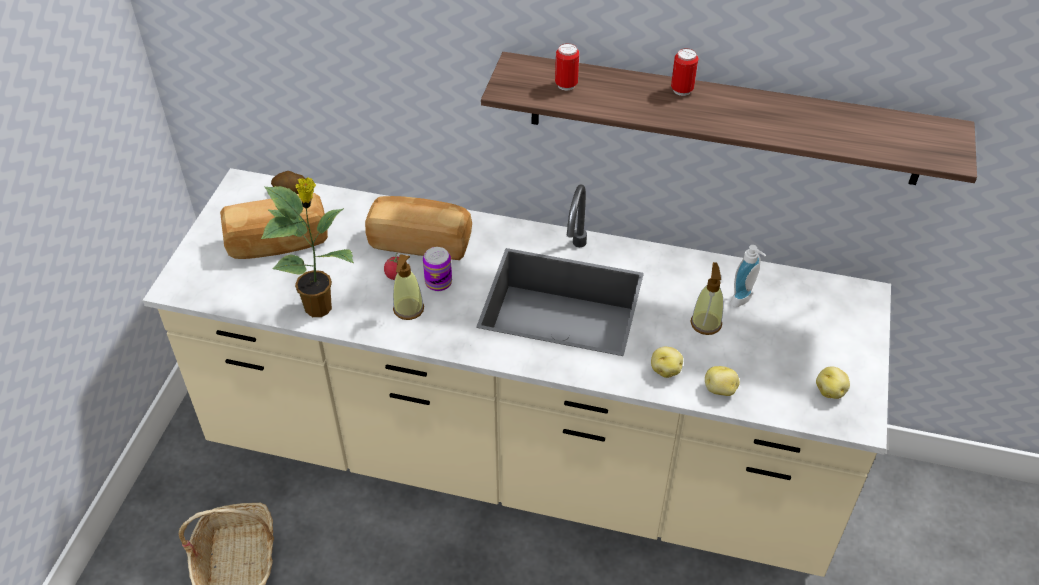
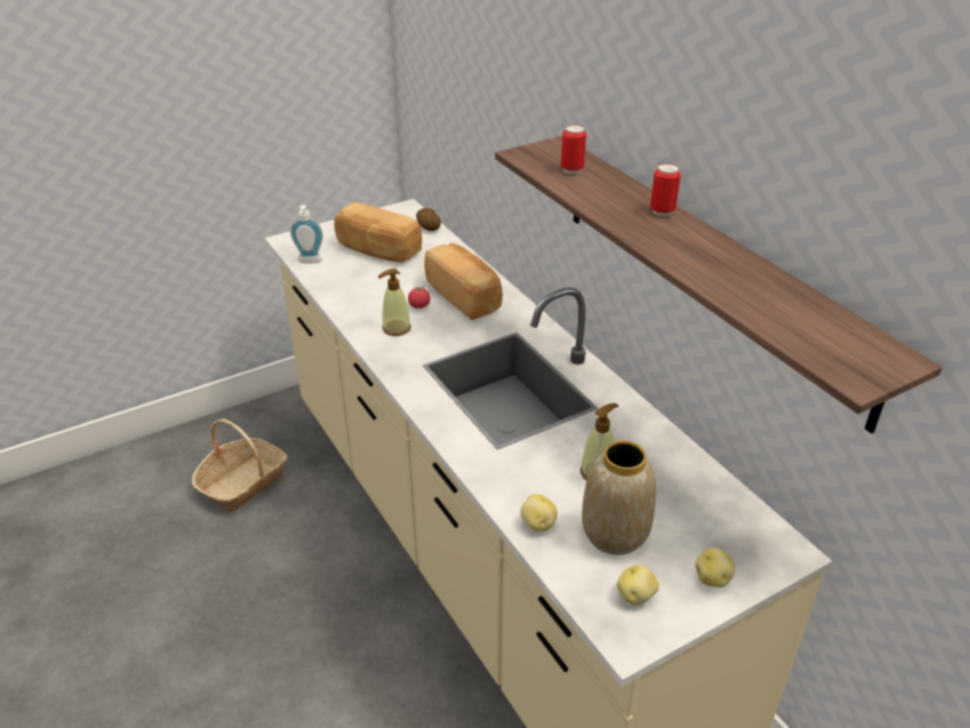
camera: 45 degrees right, 10 degrees down
(320, 307) = (347, 296): potted plant -> none
(438, 282) = (439, 325): can -> none
(665, 369) = (515, 480): potato -> potato (713, 578)
(744, 300) = (657, 479): soap dispenser -> soap dispenser (309, 262)
(771, 360) = (615, 535): none -> vase

